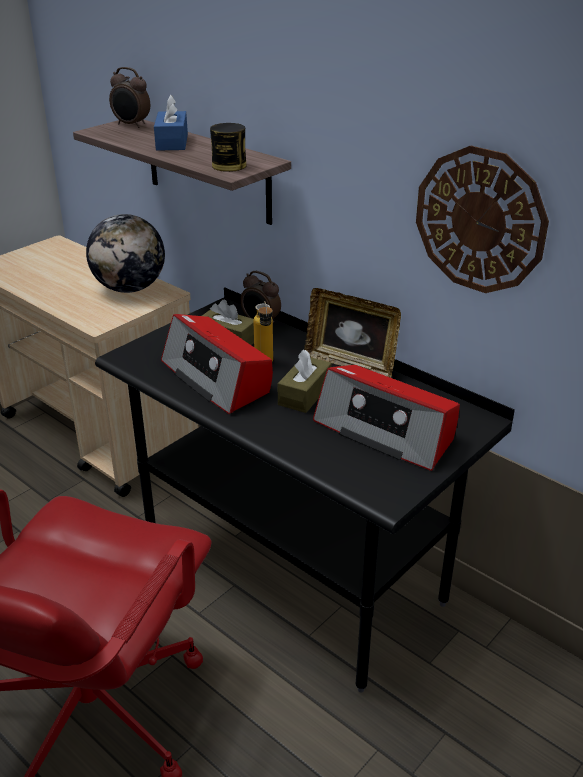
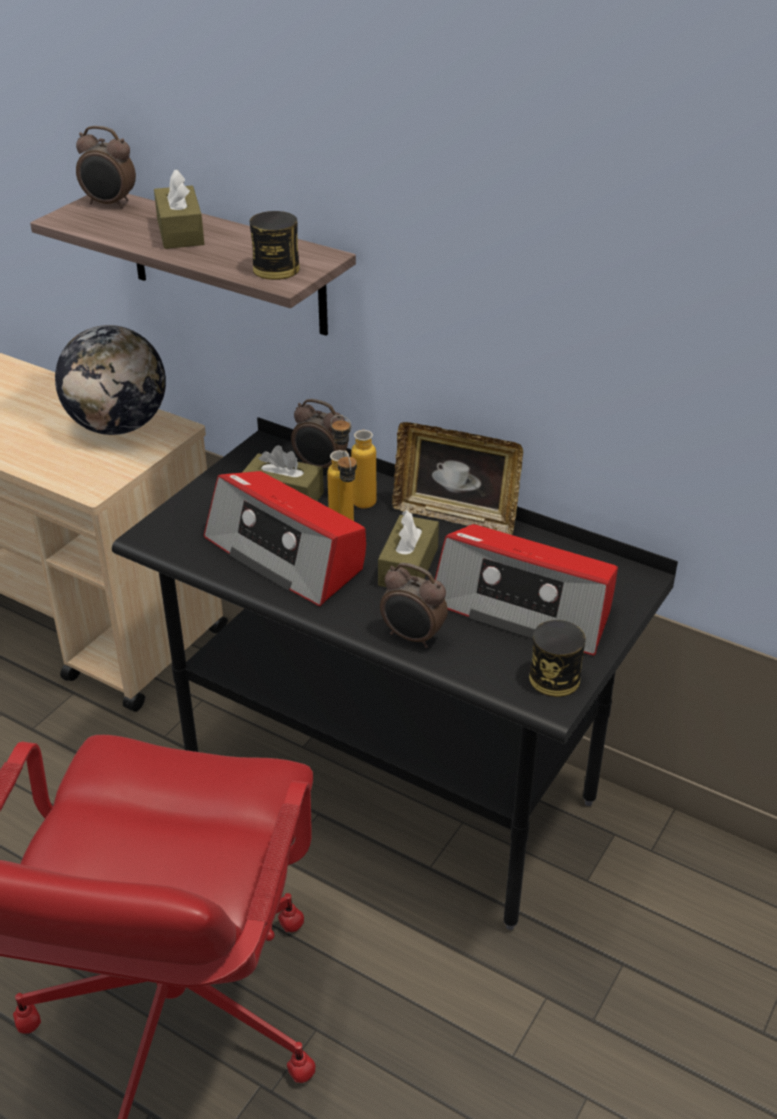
camera: 10 degrees left, 5 degrees up
(172, 142) = (180, 232): blue tissue box -> brown tissue box
(278, 347) = (354, 501): none -> bottle
(292, 443) = (412, 637): none -> alarm clock
(395, 484) = (554, 678): none -> can
(480, 220) = (626, 333): wall clock -> none

